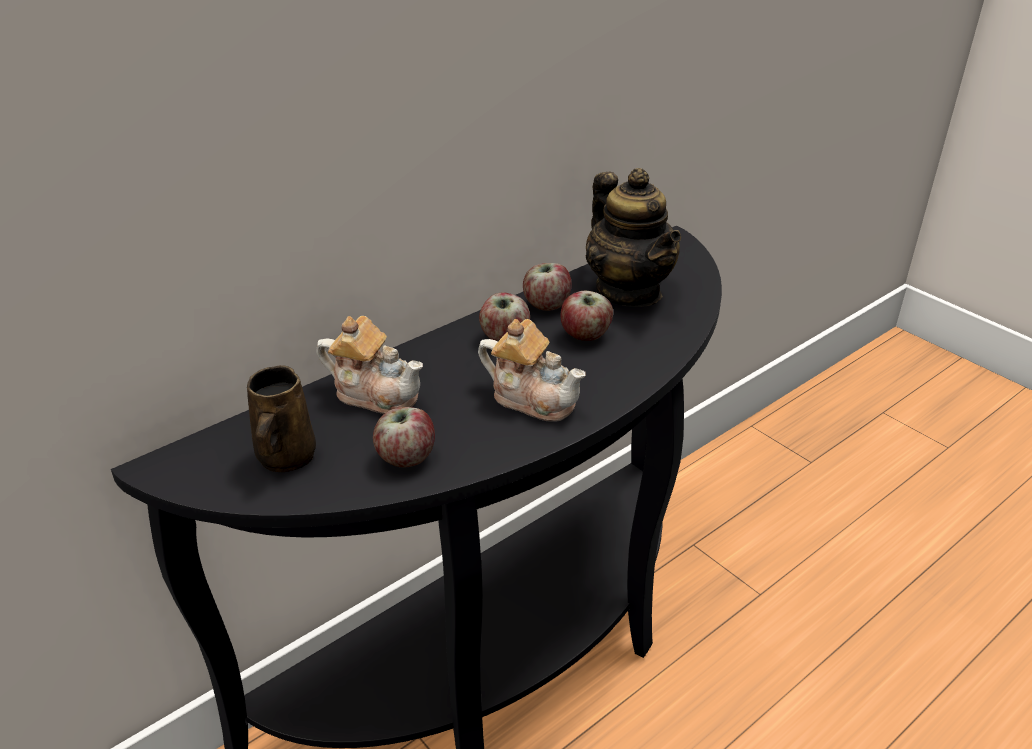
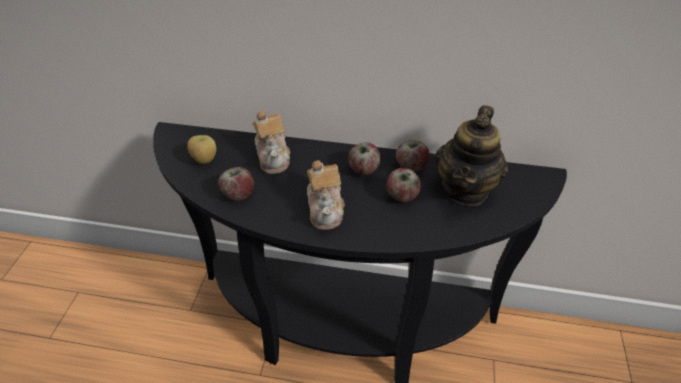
camera: 50 degrees right, 10 degrees up
(285, 458) = (204, 160): brown mug -> apple

